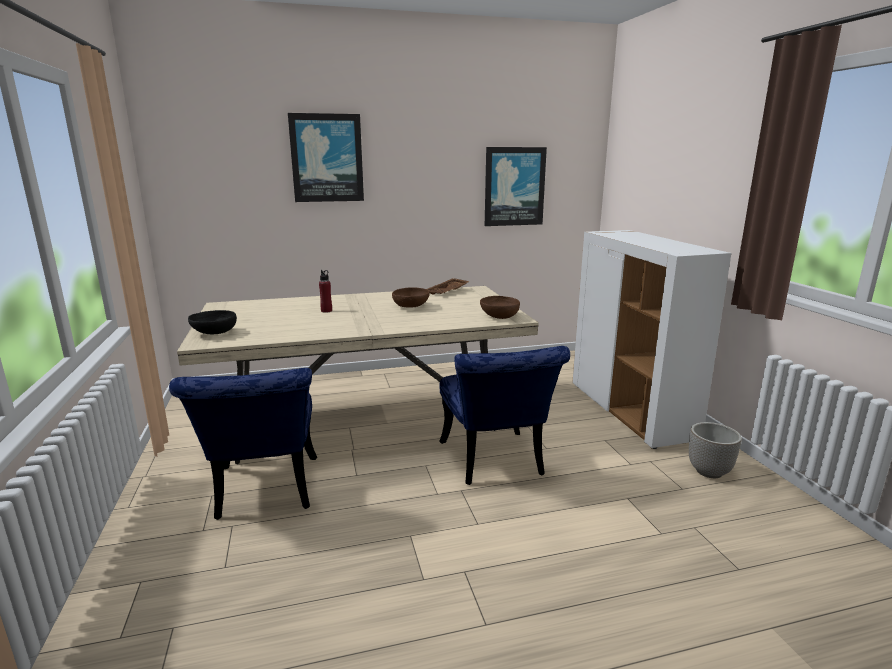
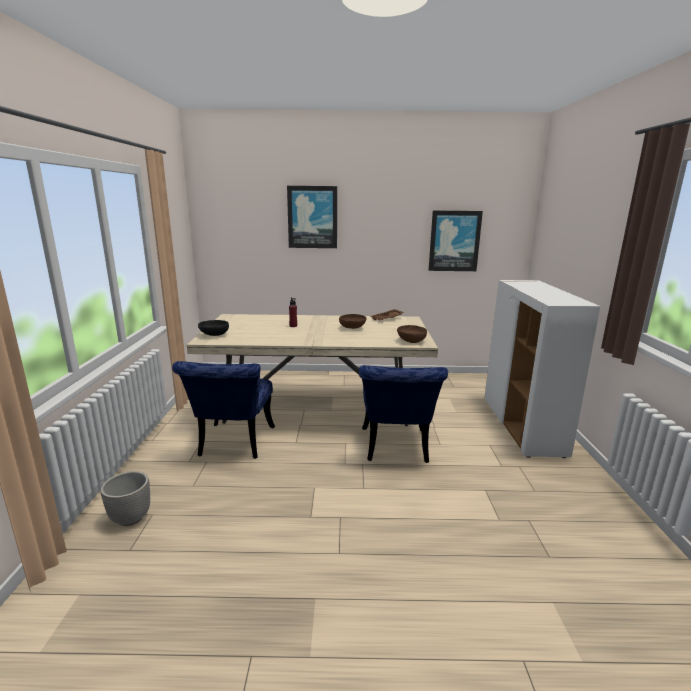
camera: 15 degrees right, 0 degrees up
(708, 472) = (565, 482): planter -> planter (130, 518)

